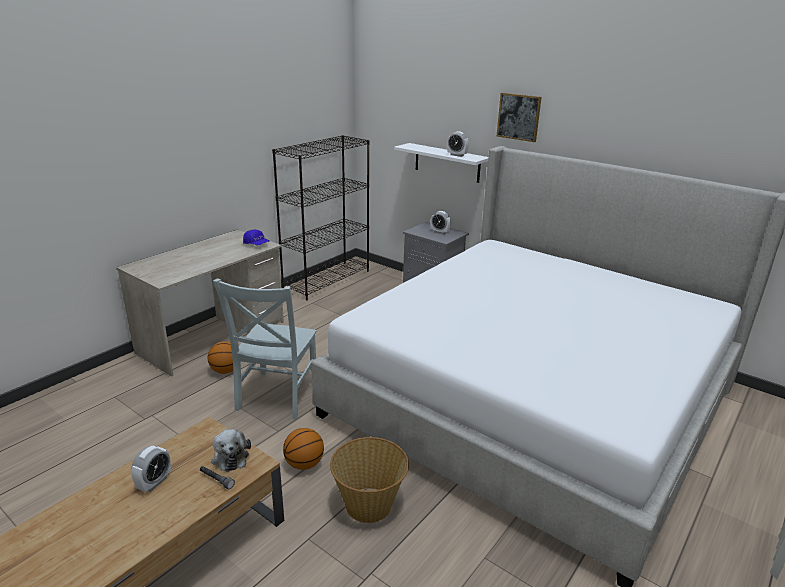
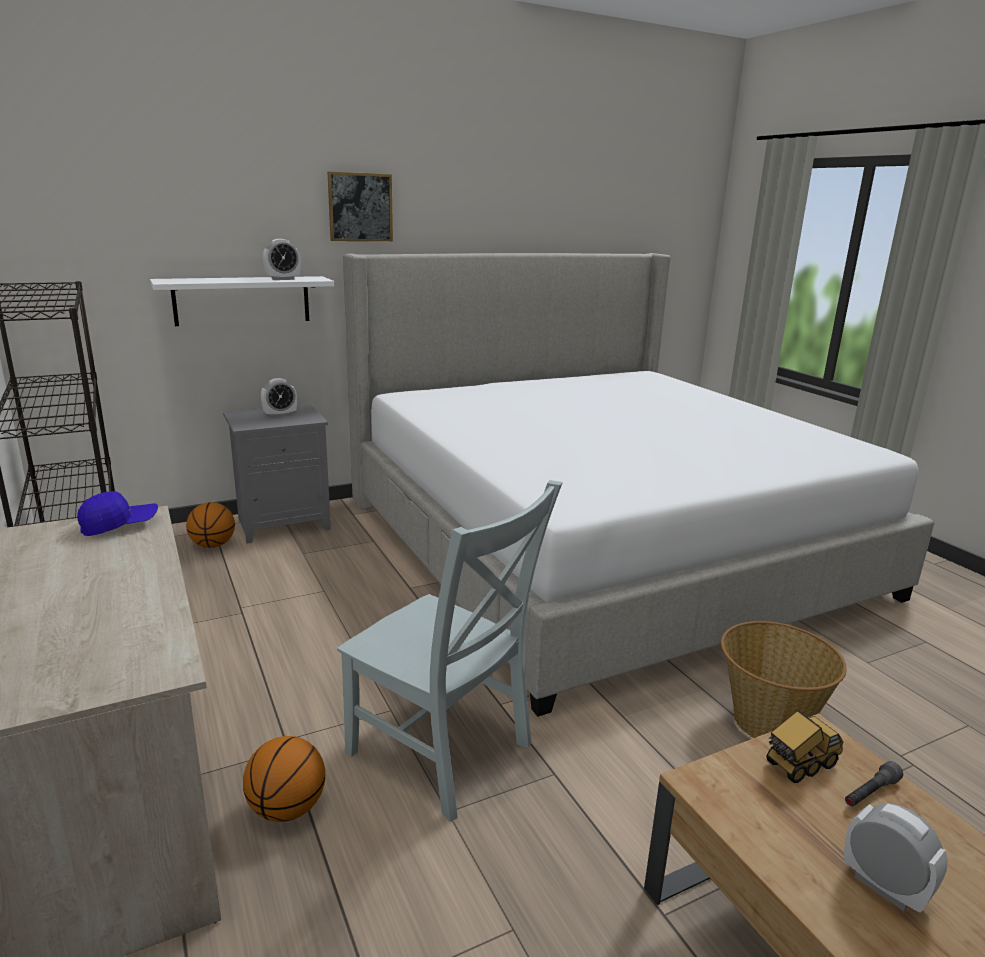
camera: 65 degrees left, 5 degrees down
(230, 456) = (799, 765): plush toy -> toy truck
(304, 464) = (659, 763): basketball -> basketball (212, 545)

